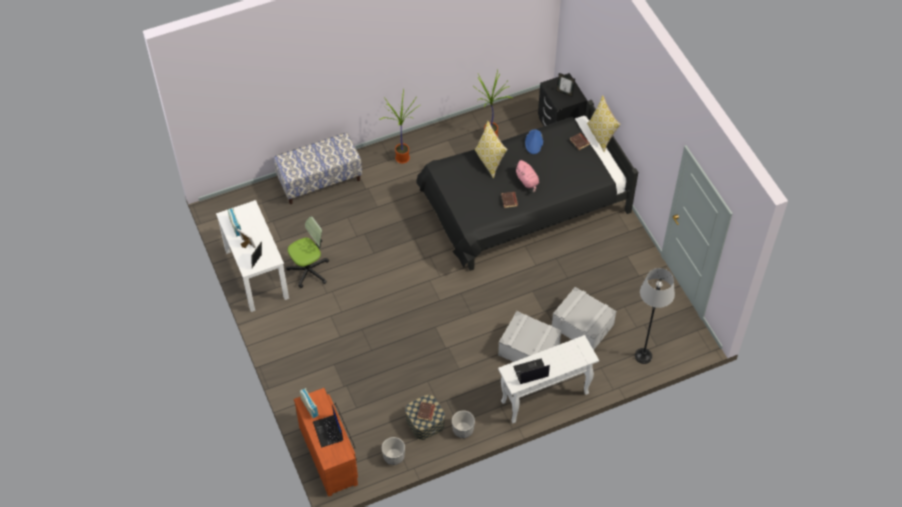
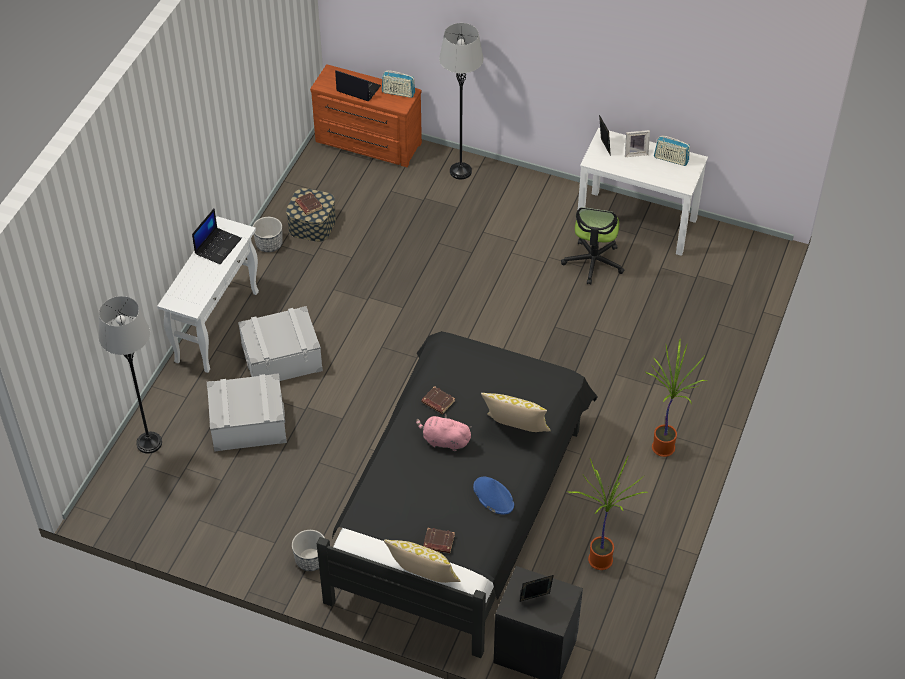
camera: 135 degrees right, 5 degrees down
(303, 386) = (460, 171): none -> grey floor lamp
(319, 180) = (712, 352): bench -> none
(394, 456) = (309, 181): planter -> planter (310, 560)

